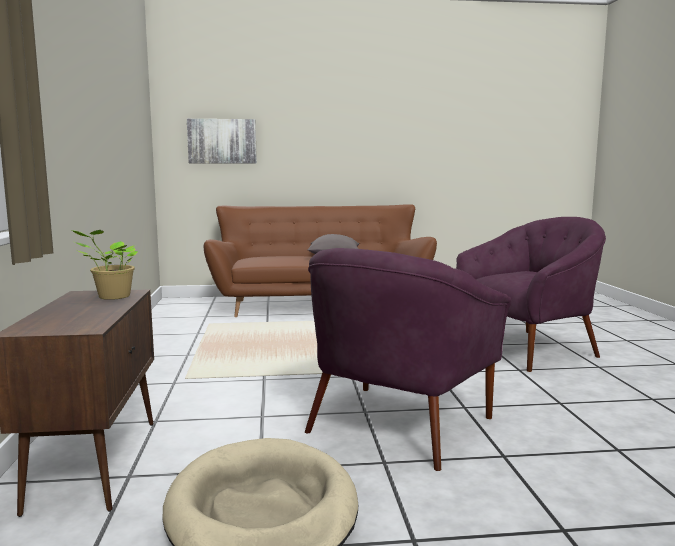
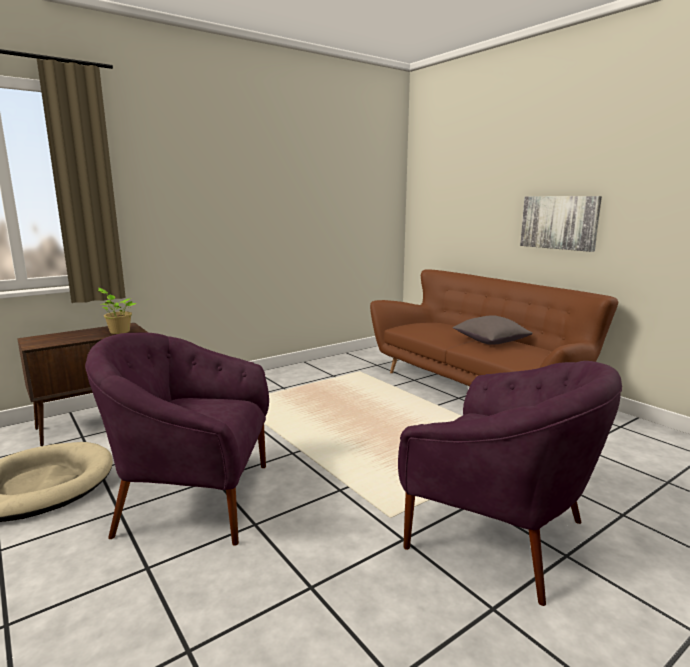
camera: 60 degrees right, 5 degrees up
(222, 141) = (449, 207): picture -> picture (559, 222)

